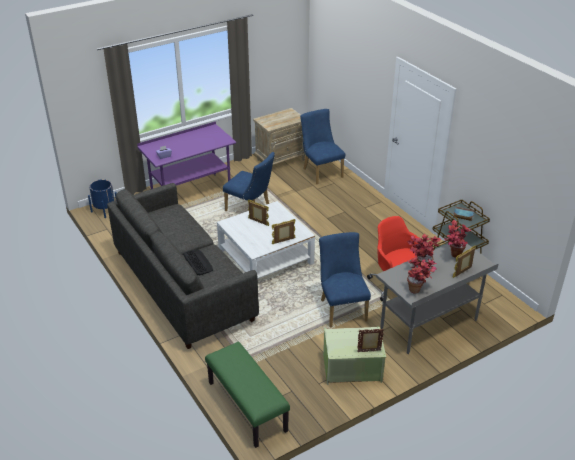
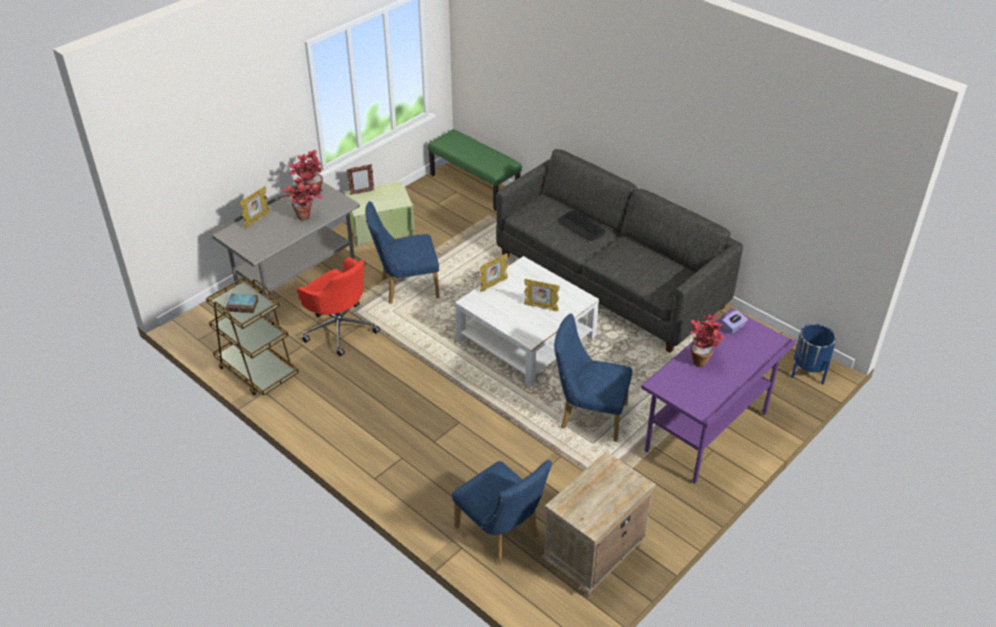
camera: 165 degrees right, 5 degrees up
(341, 308) = (405, 287): blue chair -> blue chair turned 105 degrees clockwise
(453, 256) = (265, 237): potted plant -> potted plant (702, 359)

